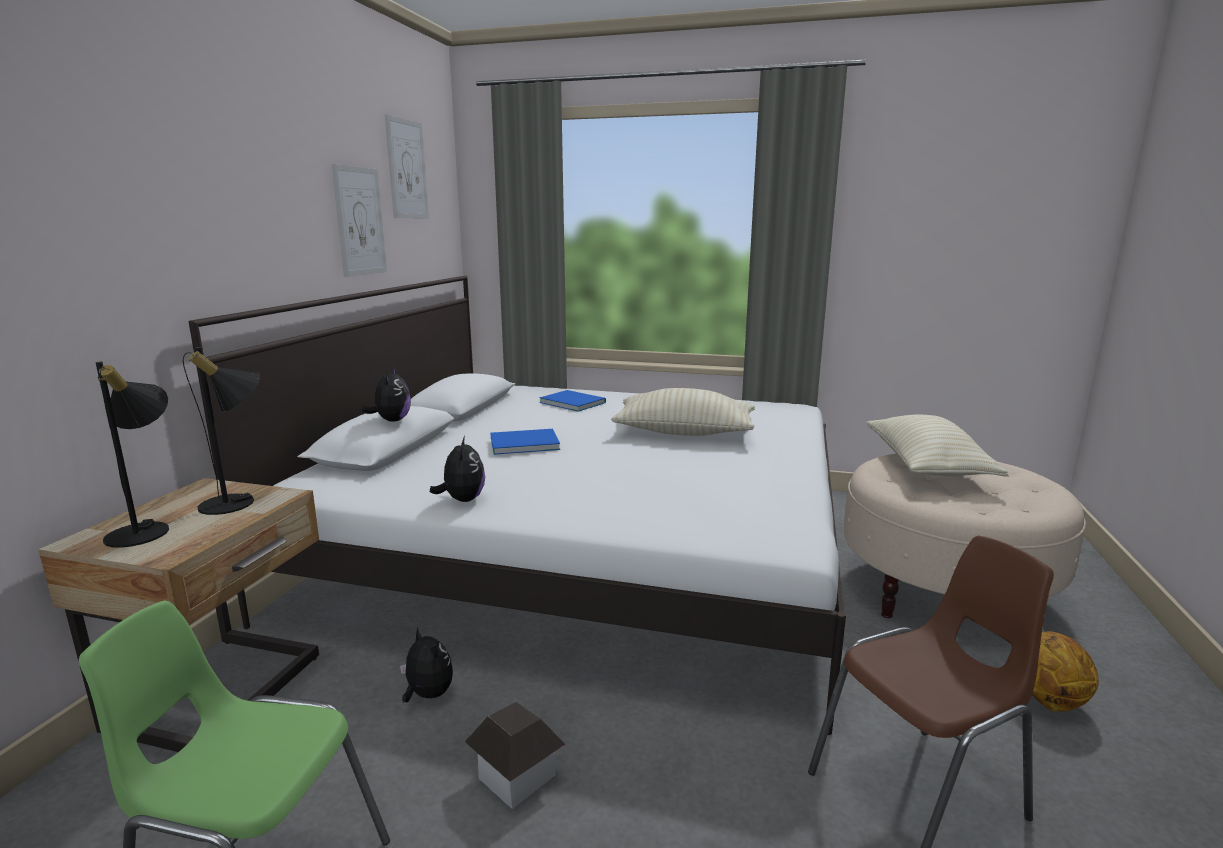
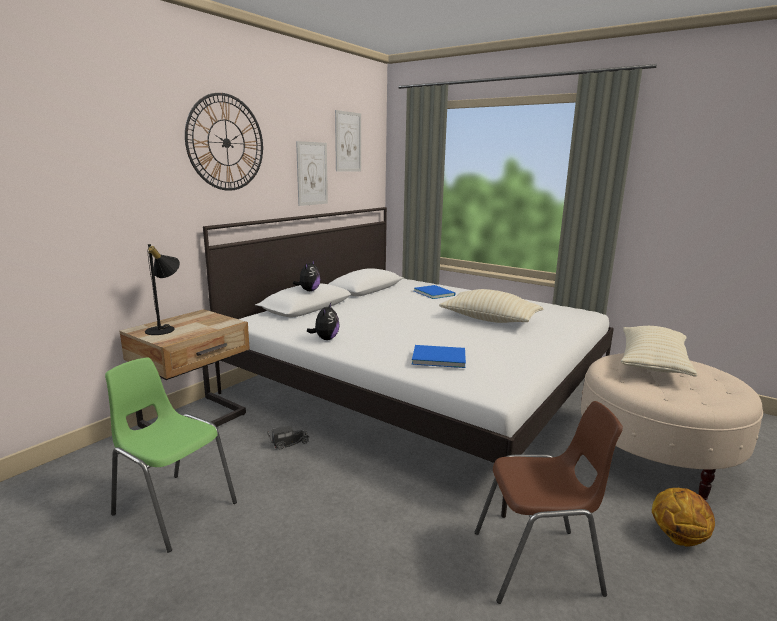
camera: 20 degrees right, 0 degrees up
(216, 161) = (226, 143): none -> wall clock
(238, 503) = (210, 322): black table lamp -> none
(427, 694) = (288, 443): plush toy -> toy truck
(516, 776) = (311, 491): toy house -> none
(522, 443) = (382, 313): blue book -> blue book (437, 357)

